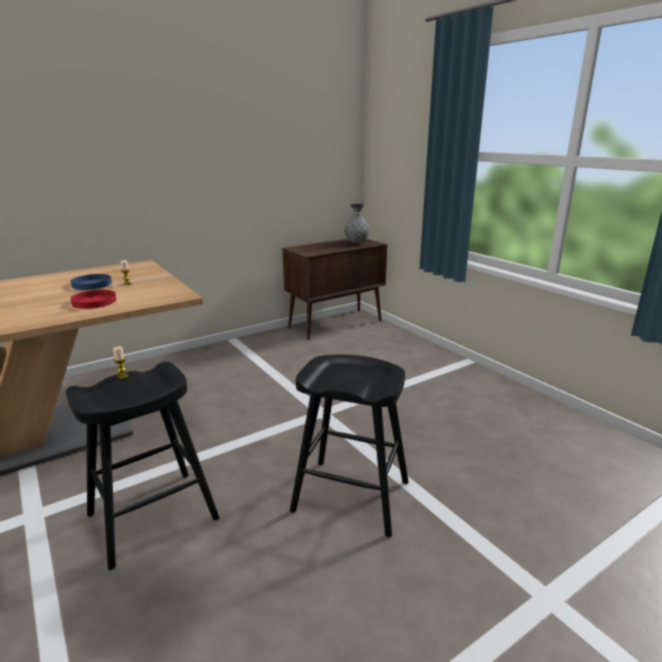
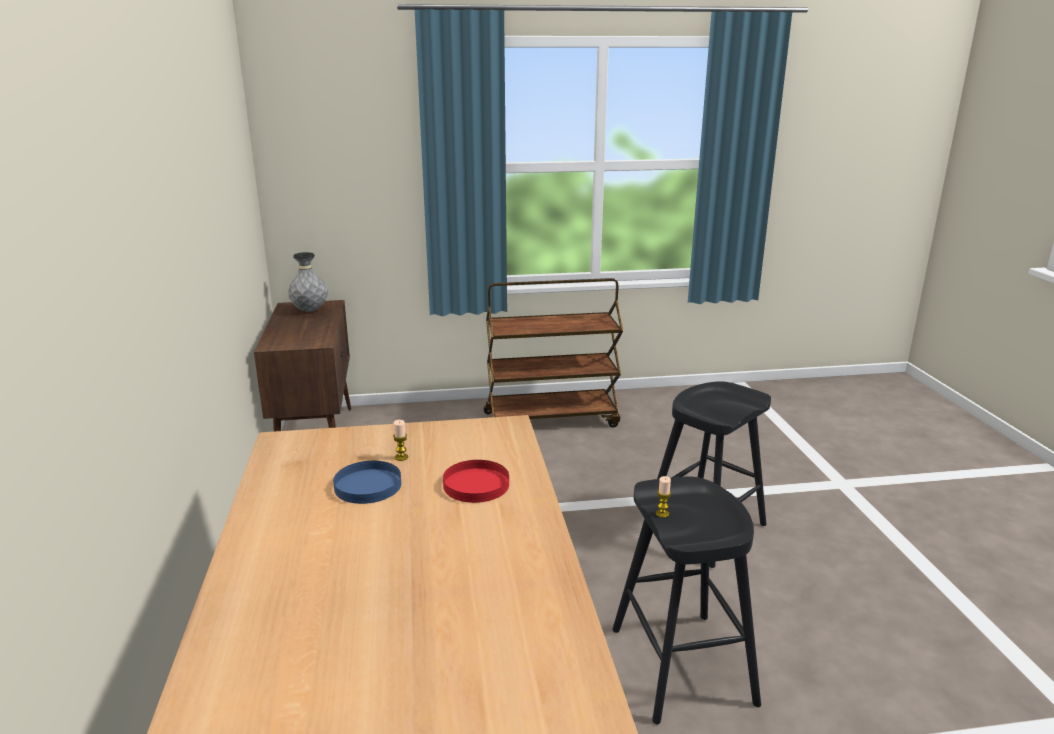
camera: 65 degrees left, 0 degrees up
(456, 384) = (551, 419): none -> brown cart

